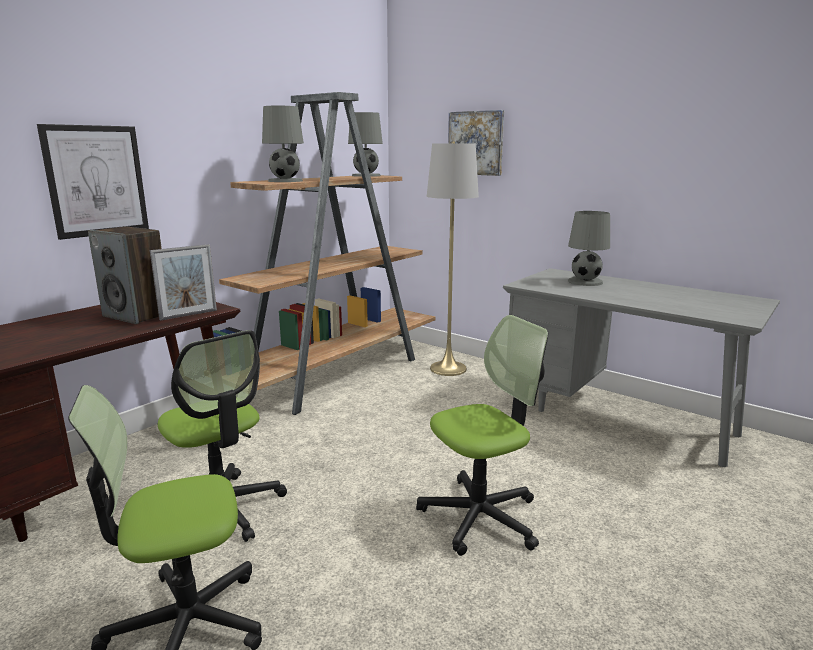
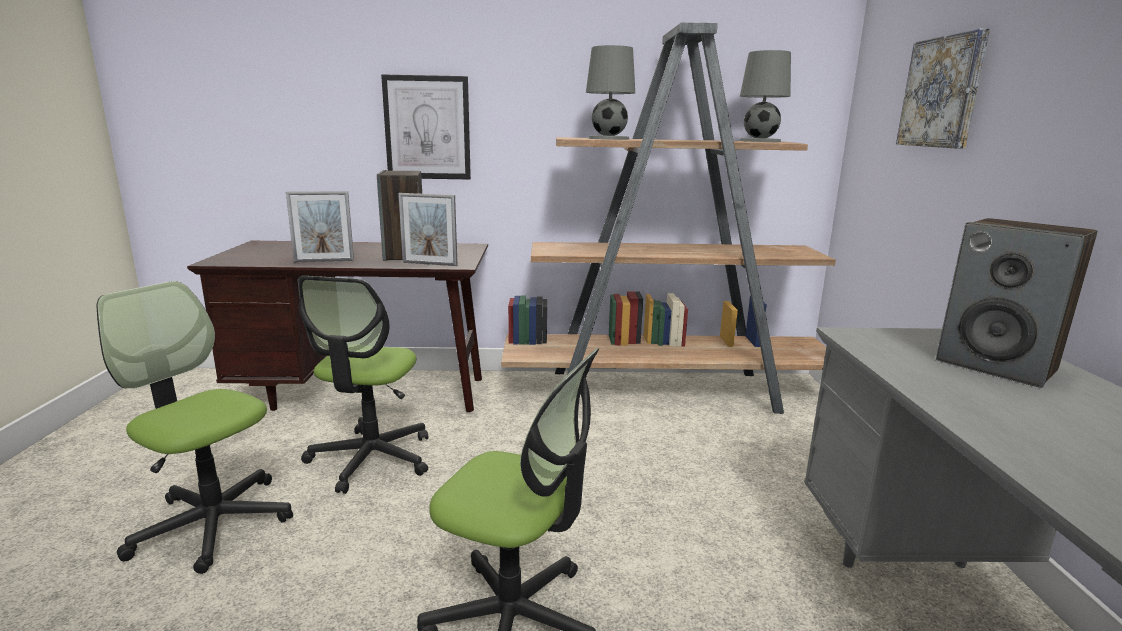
camera: 50 degrees right, 0 degrees up
(73, 340) = (324, 261): none -> picture frame
(448, 368) = (809, 443): grey floor lamp -> none
(585, 281) = (997, 366): grey table lamp -> speaker

